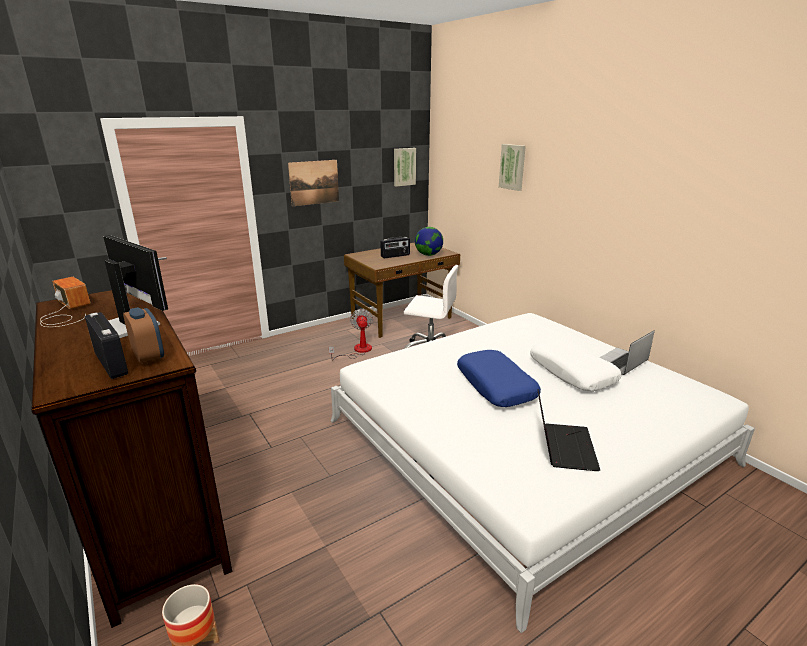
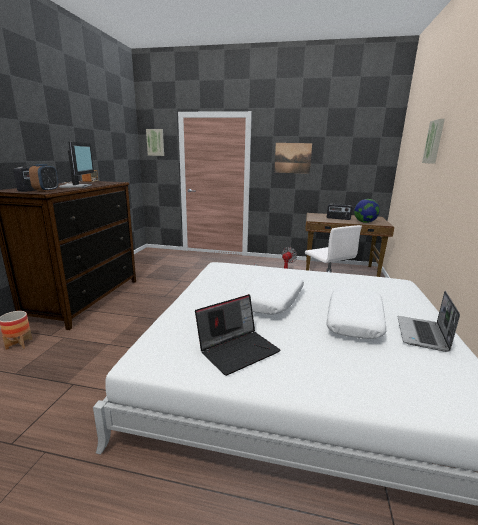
camera: 45 degrees right, 5 degrees down
(404, 167) = (372, 153): picture -> picture (155, 142)
(496, 386) = (273, 301): blue pillow -> white pillow
(621, 363) = (422, 334): laptop -> laptop turned 75 degrees counterclockwise

